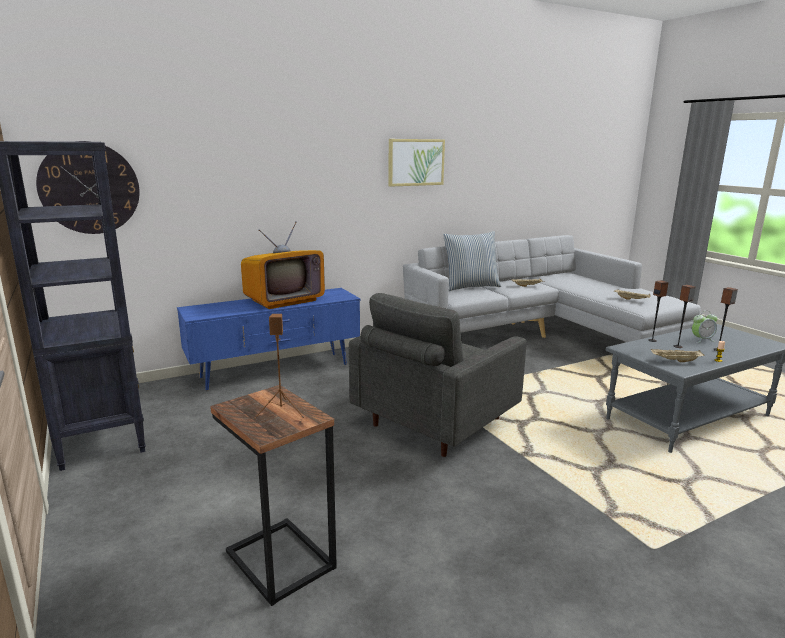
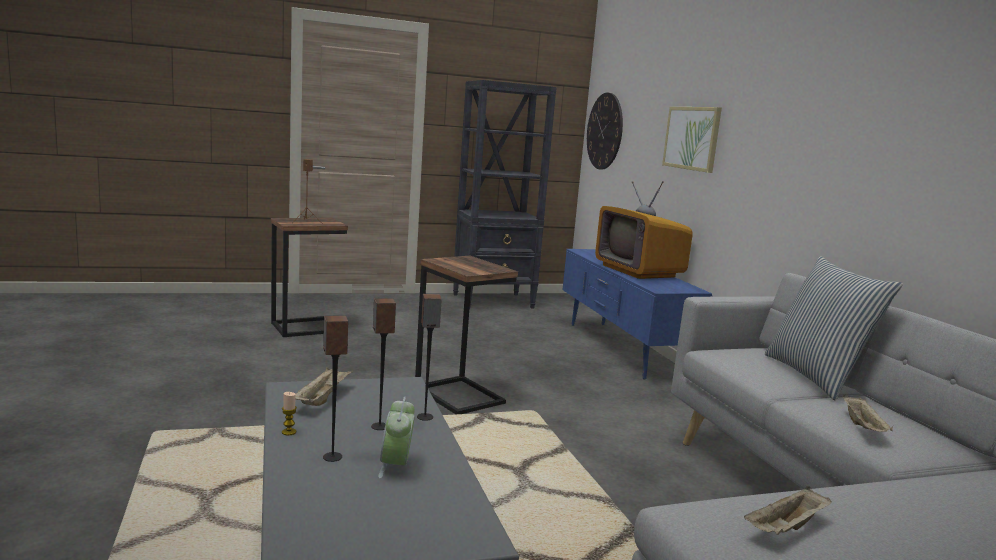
camera: 100 degrees right, 5 degrees down
(416, 162) = (846, 121): picture -> picture (692, 138)
(433, 423) = (460, 395): grey armchair -> side table

